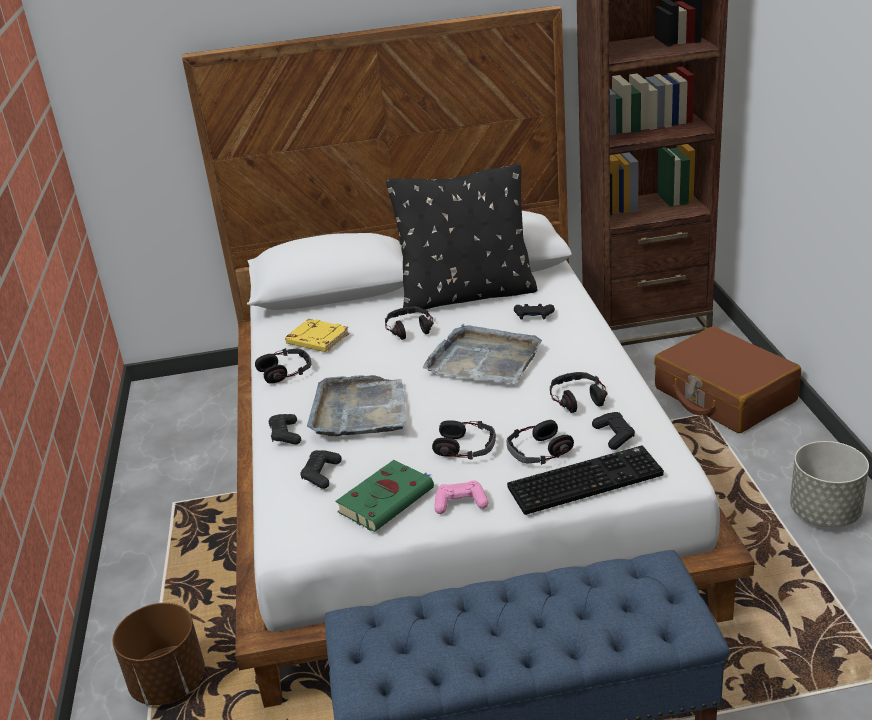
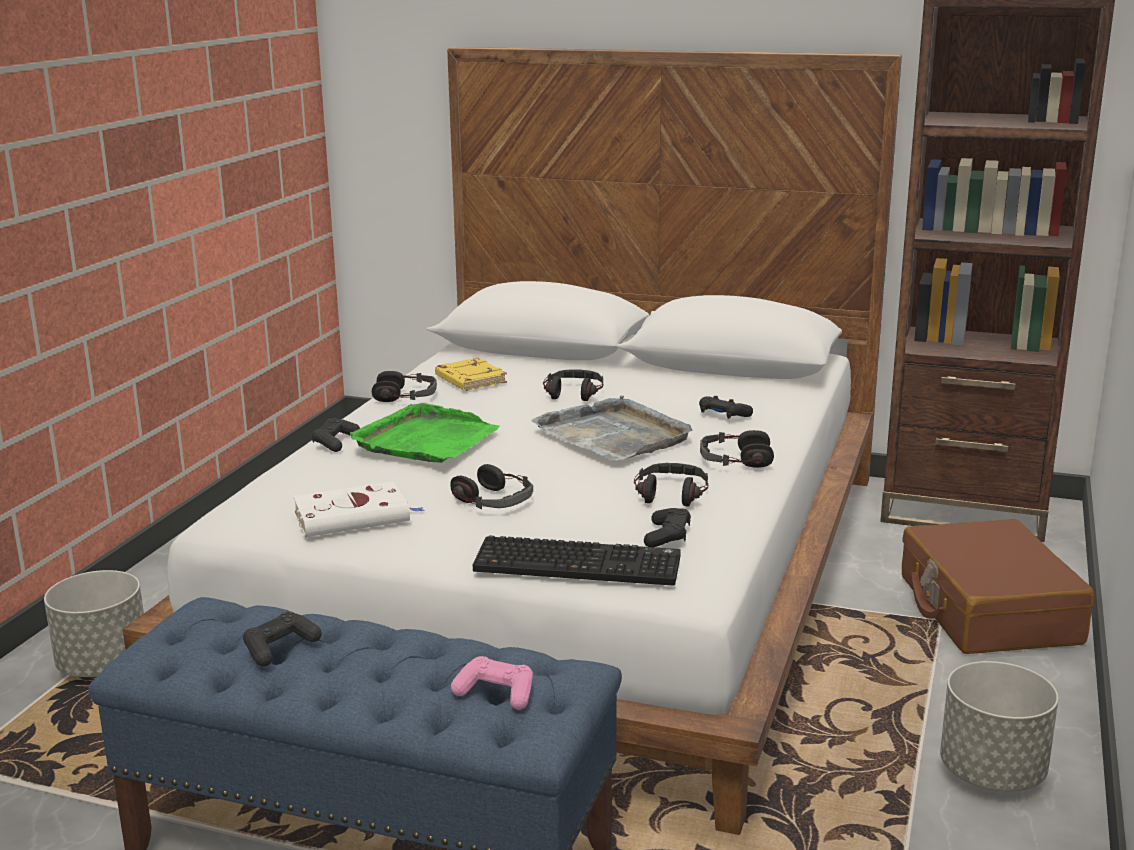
camera: 25 degrees right, 10 degrees down
(168, 683) = (102, 666): brown planter -> grey planter
(321, 474) = (319, 478): black game controller -> black game controller (280, 648)
(360, 411) = (426, 440): grey tray -> green tray
(387, 499) = (355, 516): green book -> white book
(460, 503) = (422, 543): pink game controller -> pink game controller (496, 693)
(467, 295) = (675, 381): black pillow -> none
(539, 451) = (564, 525): headphones -> headphones (735, 460)

